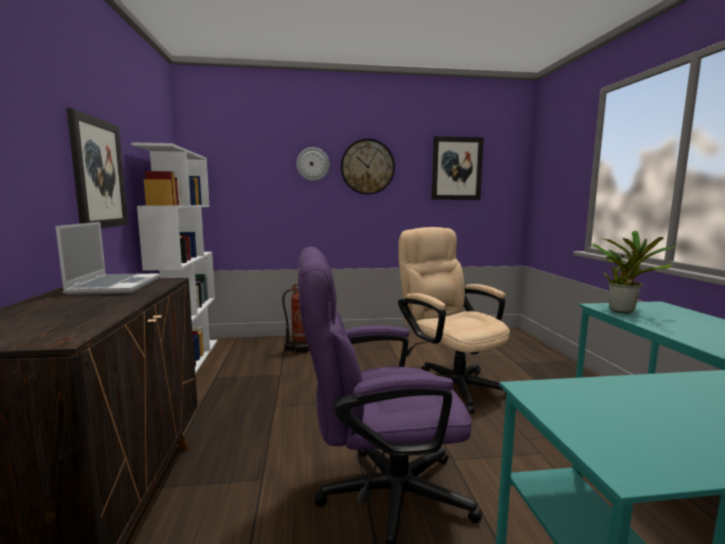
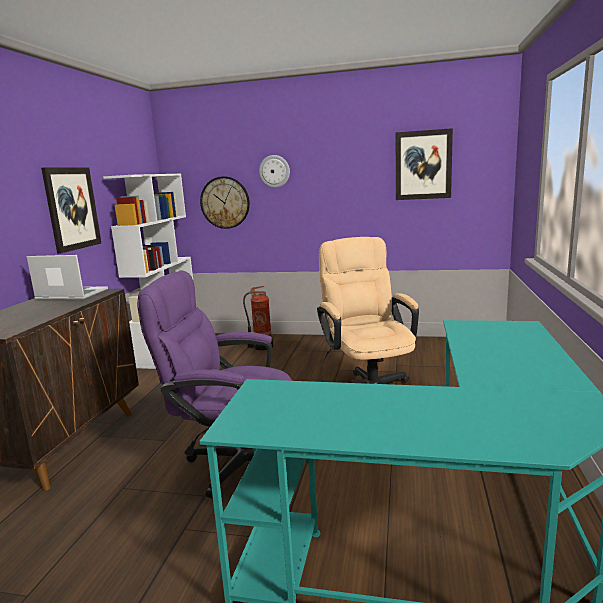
camera: 20 degrees right, 5 degrees up
(115, 286) = (71, 295): laptop -> laptop turned 90 degrees counterclockwise
(367, 167) = (327, 170): wall clock -> wall clock (225, 202)
(622, 310) = (470, 329): potted plant -> none

